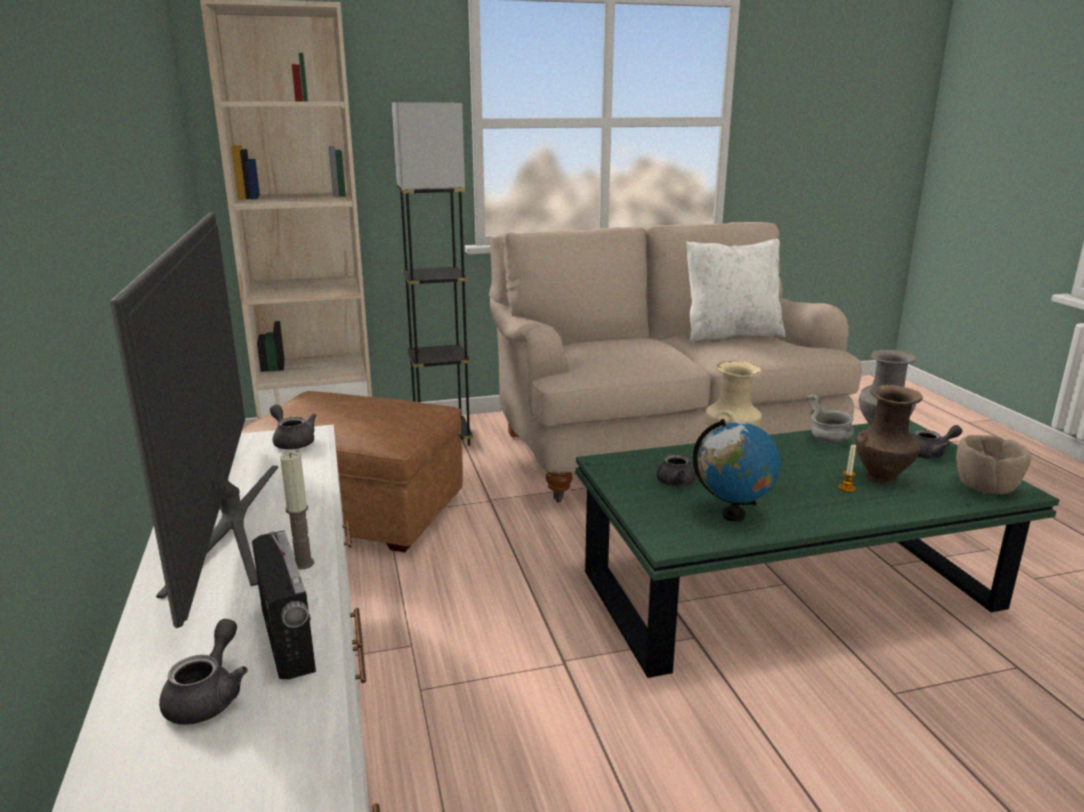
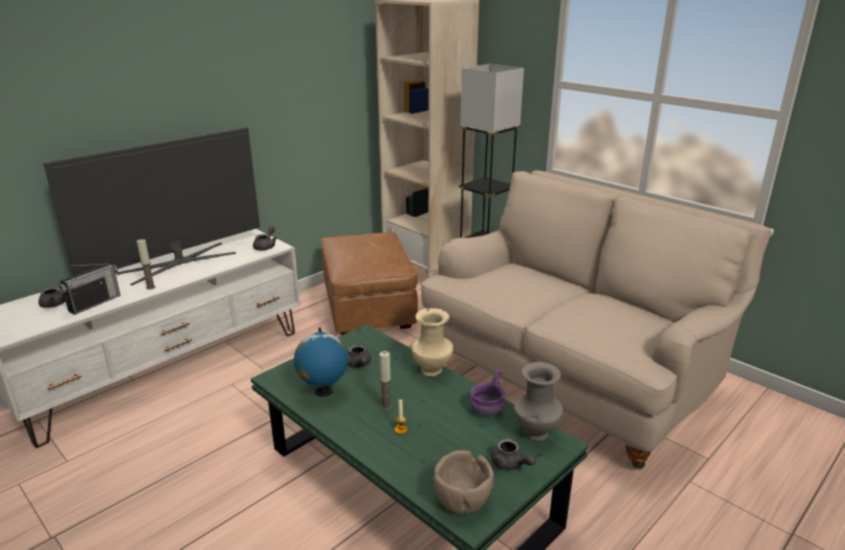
camera: 60 degrees right, 5 degrees up
(731, 335) = (612, 312): white pillow -> none
(794, 486) = (386, 407): none -> candle
(828, 440) = (487, 409): grey bowl -> purple bowl
(882, 478) = (434, 444): brown vase -> none

